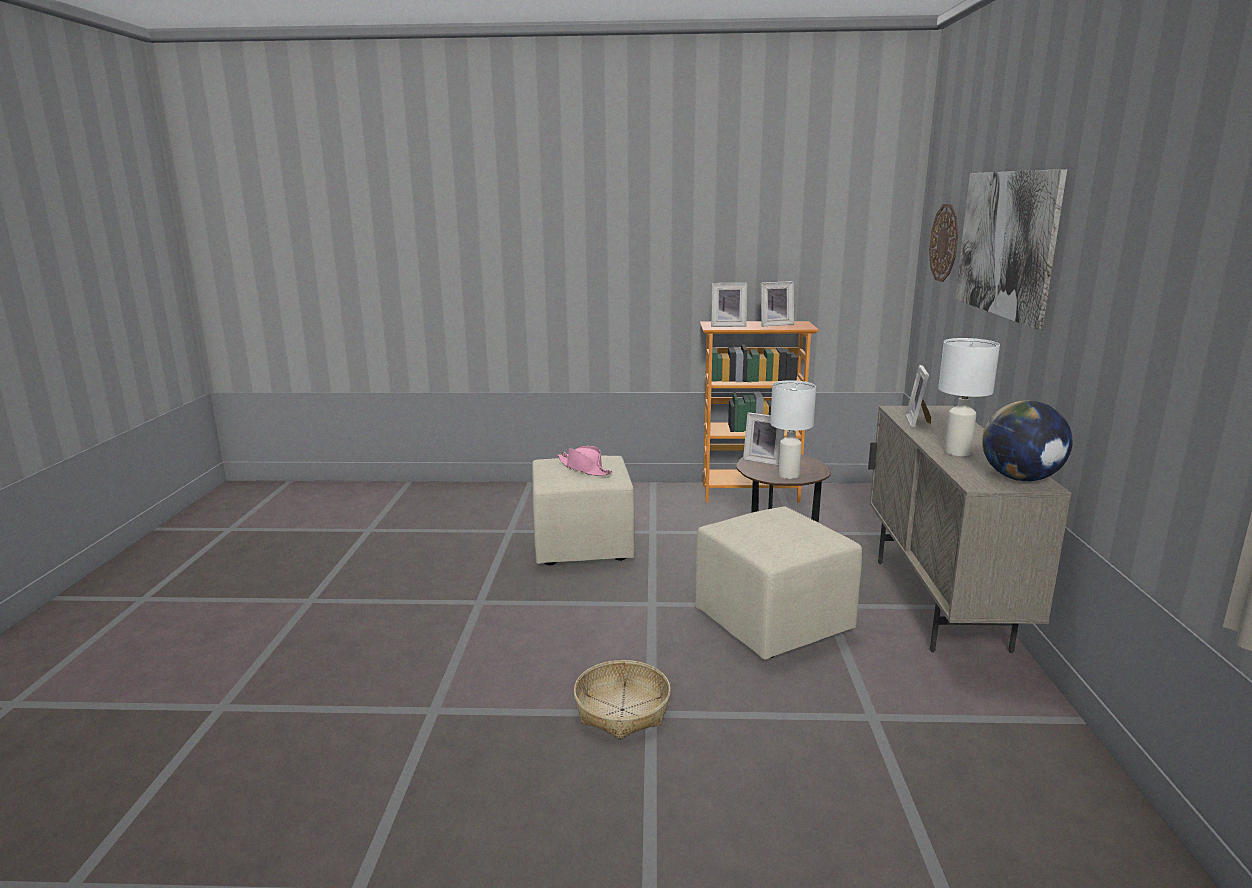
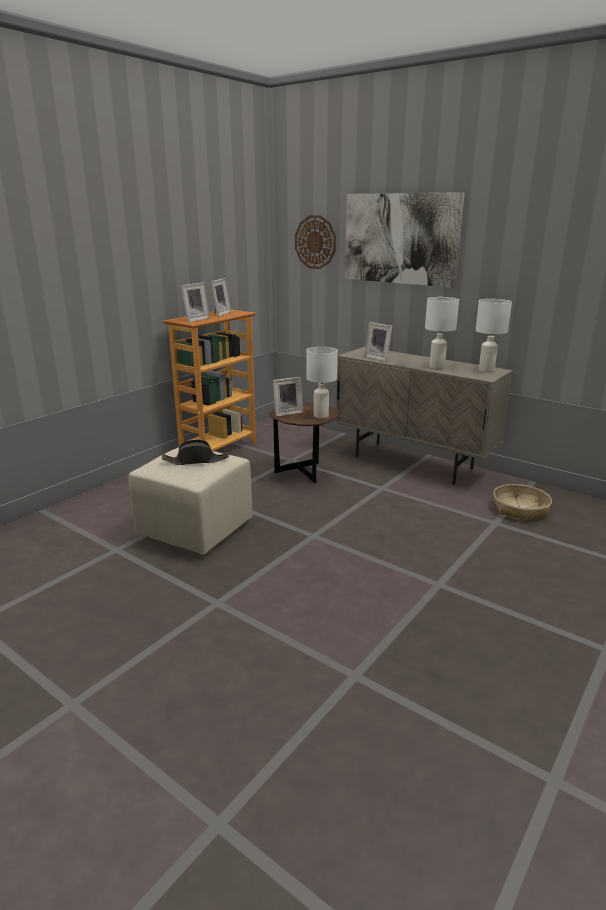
camera: 55 degrees left, 5 degrees up
(584, 468) = (196, 461): pink hat -> black hat
(622, 710) = (426, 592): basket -> basket (520, 509)
(774, 624) = (384, 509): beige ottoman -> none
(1020, 478) = (487, 370): globe -> white table lamp

